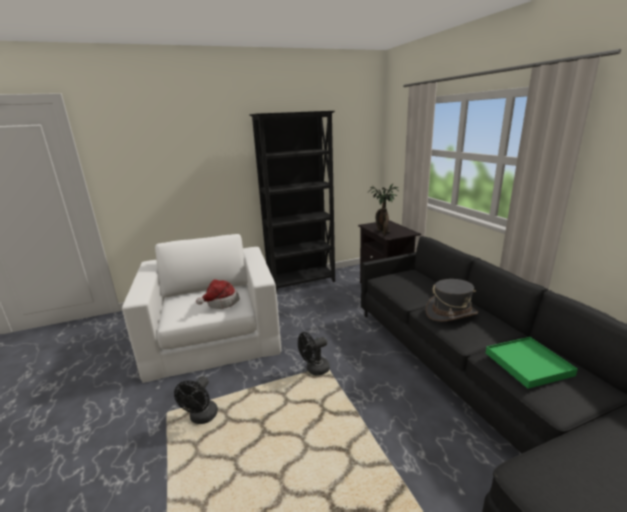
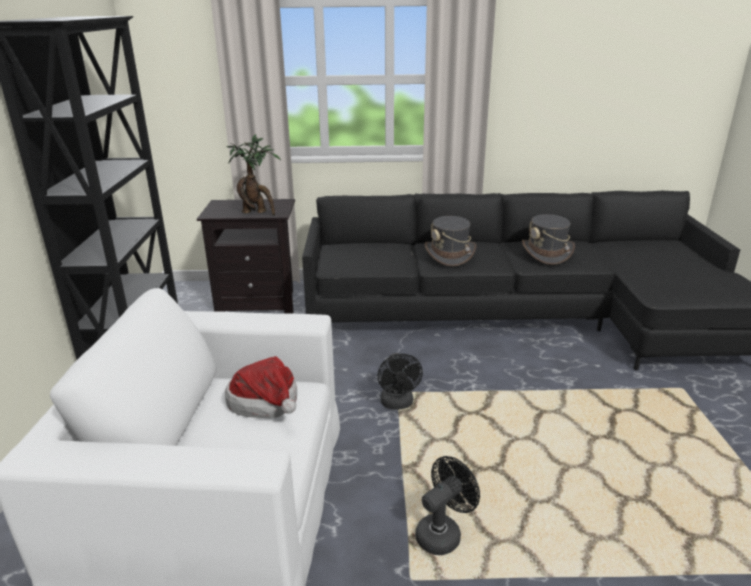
camera: 70 degrees left, 5 degrees up
(201, 418) = (443, 533): black fan -> black fan turned 75 degrees counterclockwise
(528, 364) = (547, 253): green tray -> grey hat

